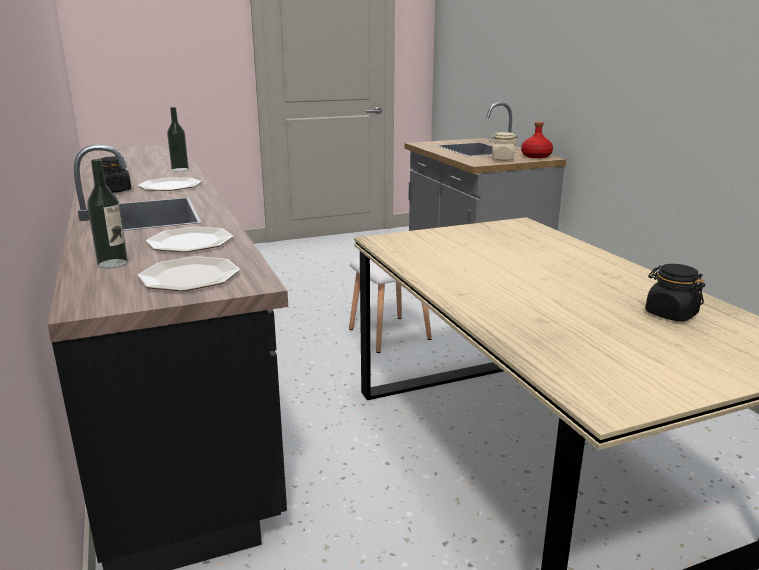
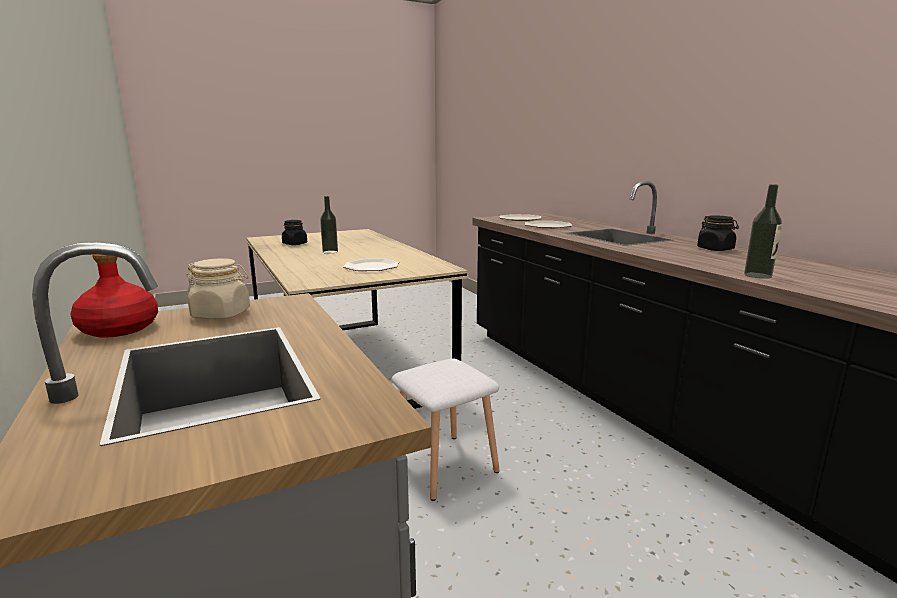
camera: 175 degrees right, 5 degrees down
(113, 263) = (565, 220): bottle -> bottle (330, 252)
(169, 186) = (680, 254): plate -> plate (372, 266)

